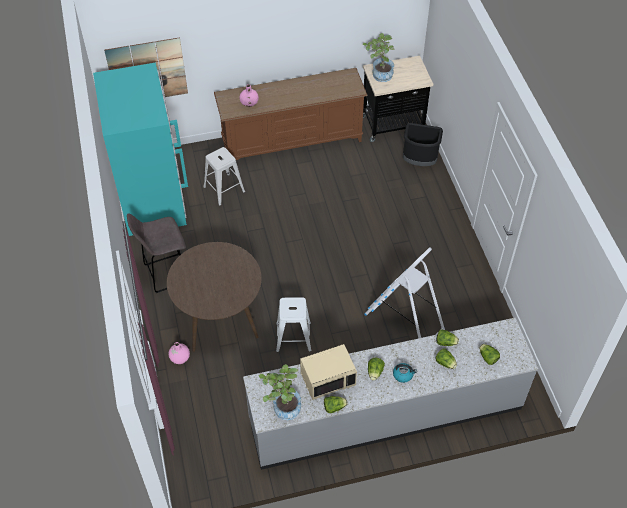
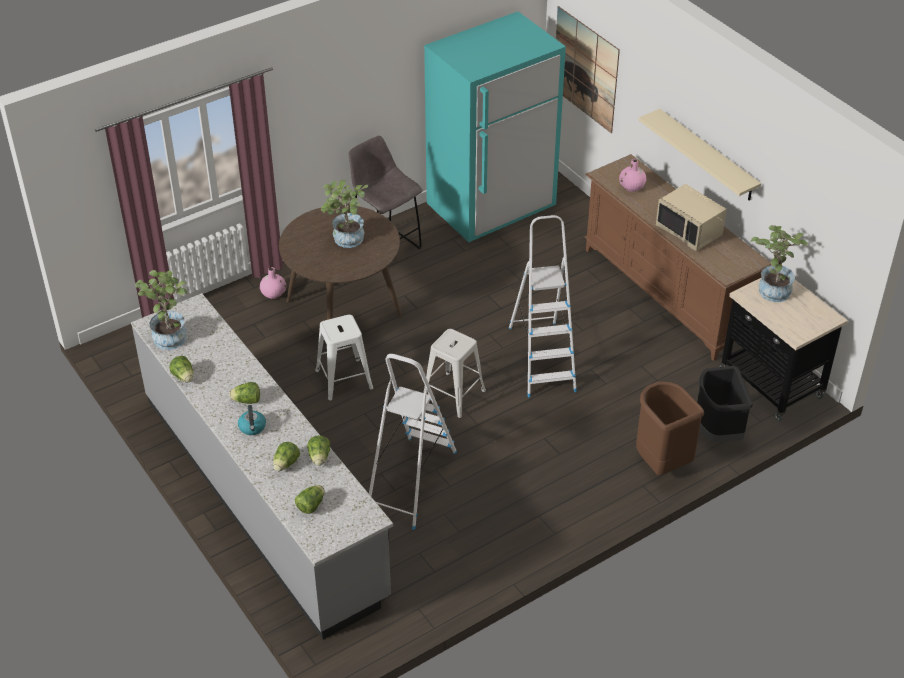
camera: 70 degrees right, 10 degrees down
(215, 274) = (346, 241): none -> potted plant
(224, 189) = (543, 256): white stool -> white stool (453, 395)
(281, 46) = (707, 156): none -> beige shelf
(322, 222) = (542, 359): none -> white step ladder
(327, 378) = (223, 362): beige microwave -> beige microwave (689, 230)
(434, 195) = (661, 462): none -> brown trash can

